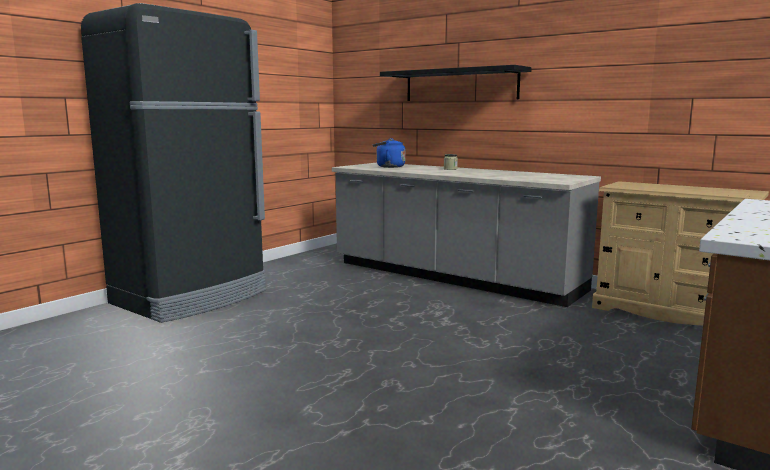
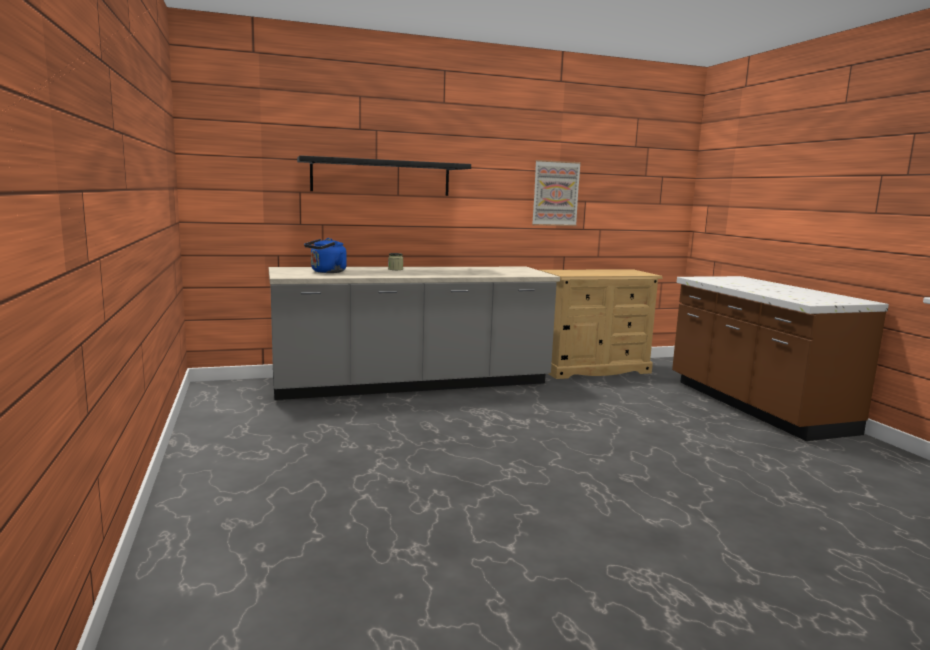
camera: 55 degrees left, 0 degrees up
(192, 298) = (236, 498): black fridge -> none
(646, 90) = (555, 193): none -> picture

